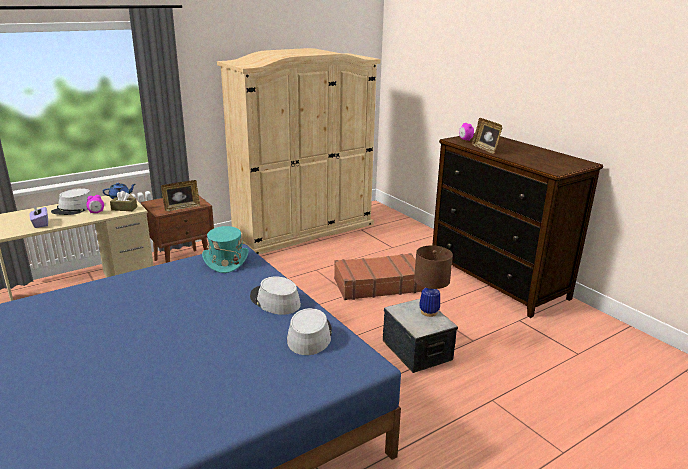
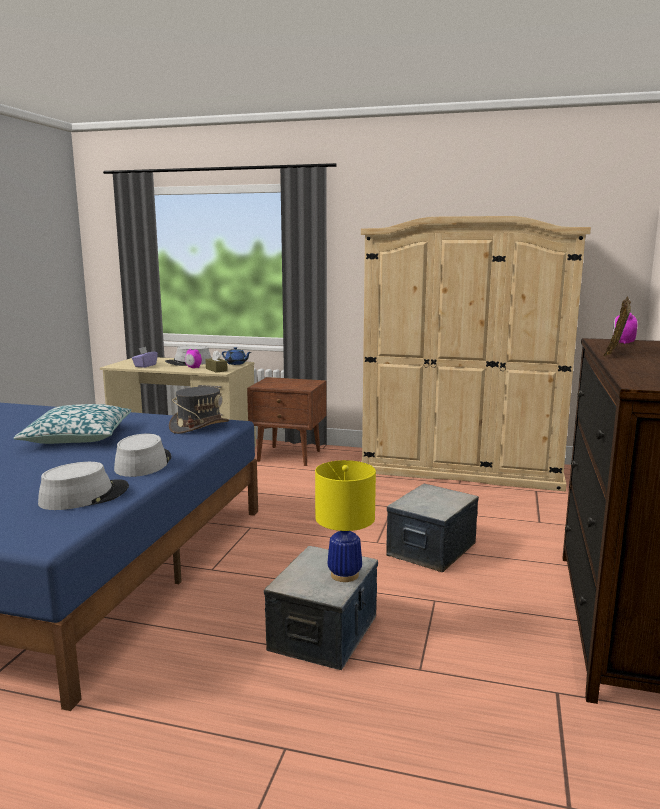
camera: 50 degrees right, 10 degrees down
(165, 306) = (78, 437): none -> pillow
(181, 208) = (282, 387): picture frame -> none
(226, 261) = (199, 426): turquoise hat -> grey hat
(378, 285) = (430, 549): brown suitcase -> storage box
(429, 312) = (344, 575): brown table lamp -> yellow table lamp

